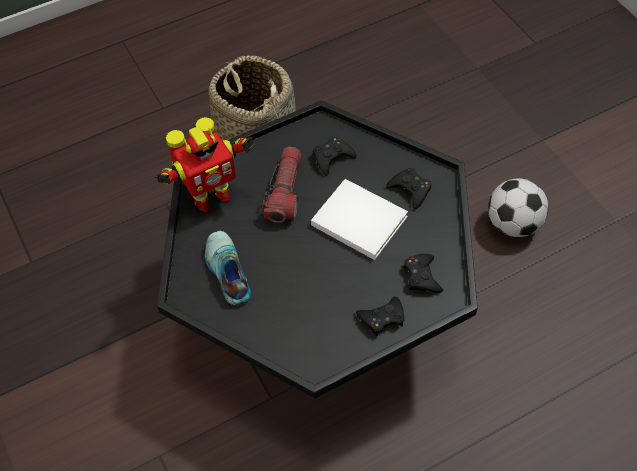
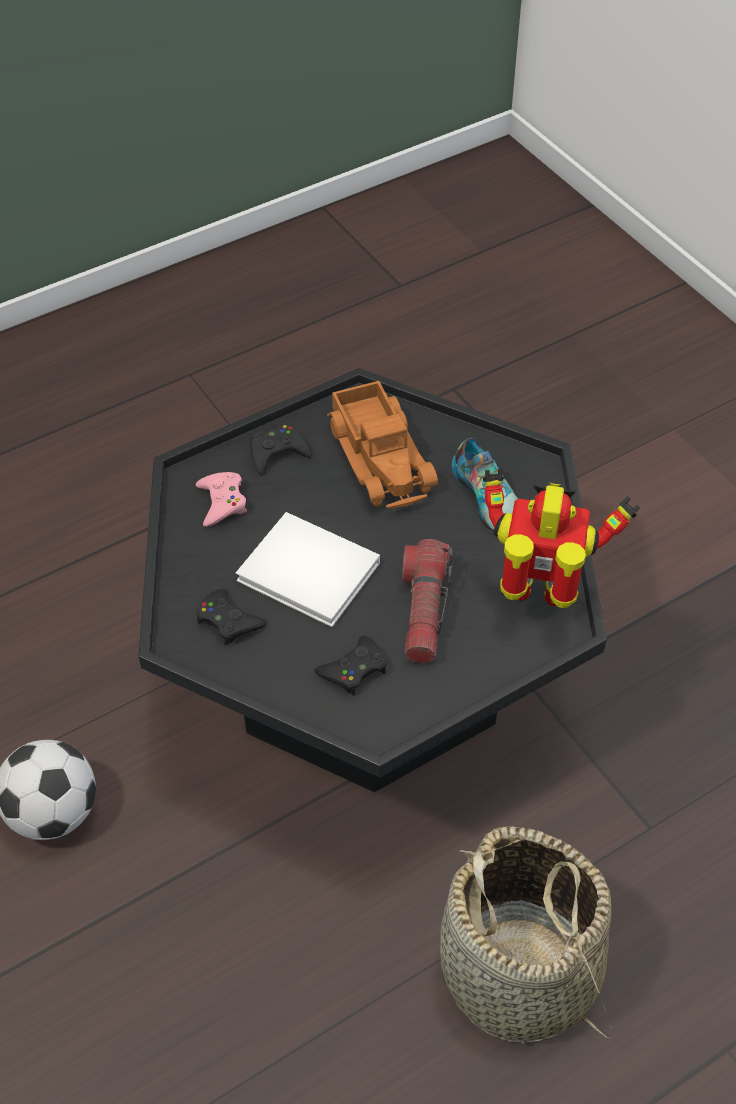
camera: 175 degrees right, 5 degrees down
(210, 197) = (539, 597): toy robot -> toy robot turned 45 degrees clockwise
(301, 311) = (382, 457): none -> toy truck
(422, 276) = (222, 502): black game controller -> pink game controller

